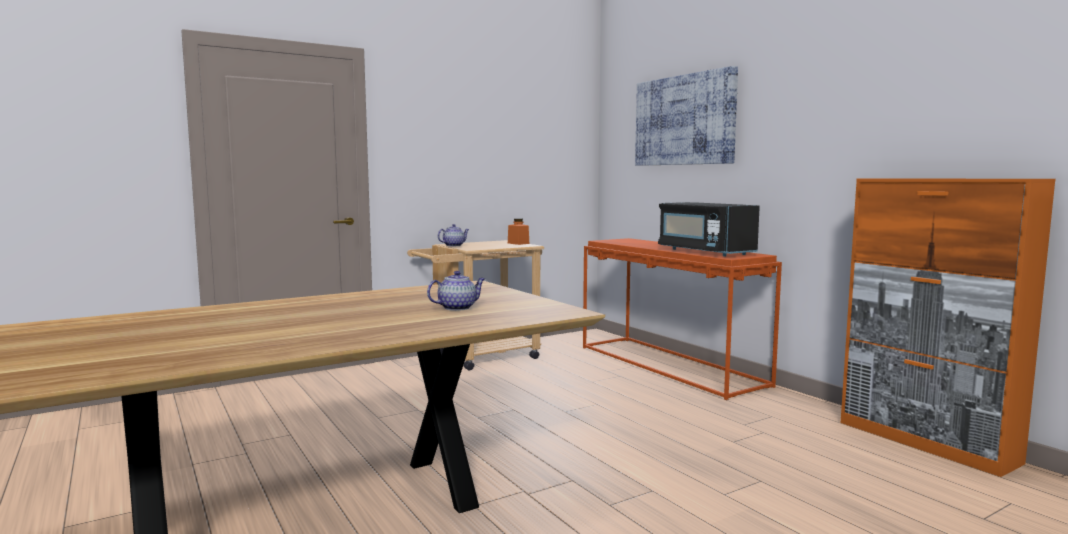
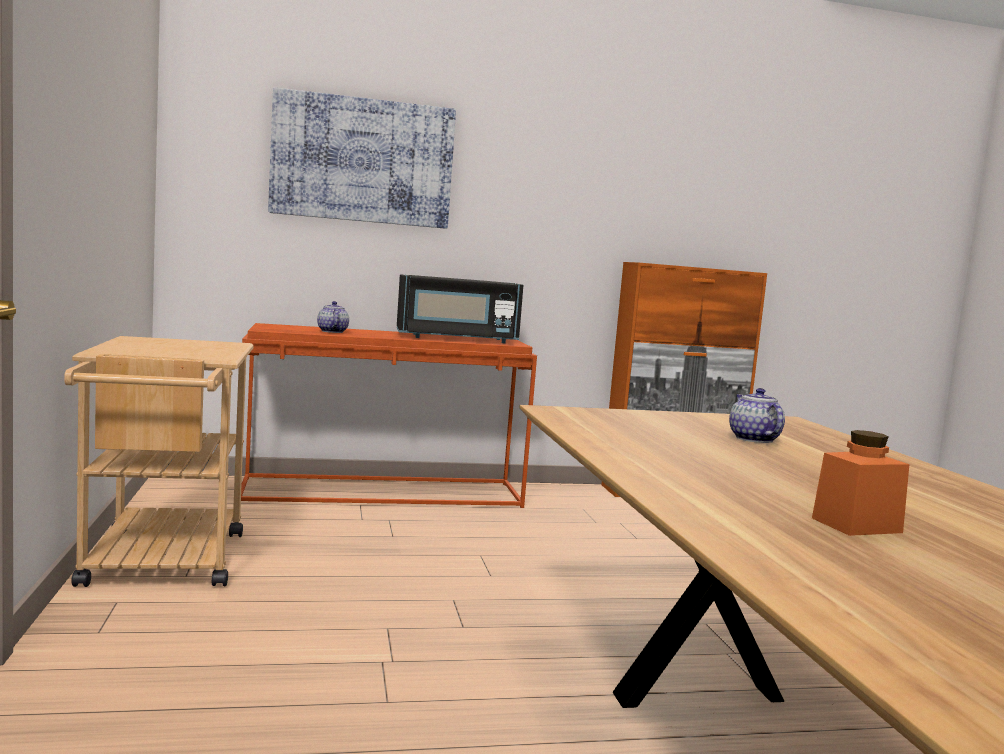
camera: 70 degrees left, 0 degrees up
(454, 245) = (152, 353): teapot -> teapot (332, 331)
(518, 243) = (193, 341): orange jar -> orange jar (856, 525)

